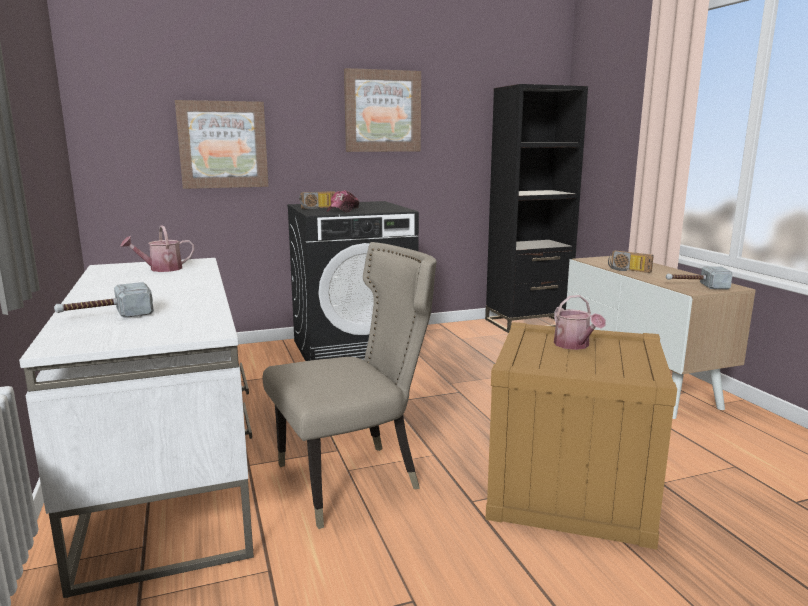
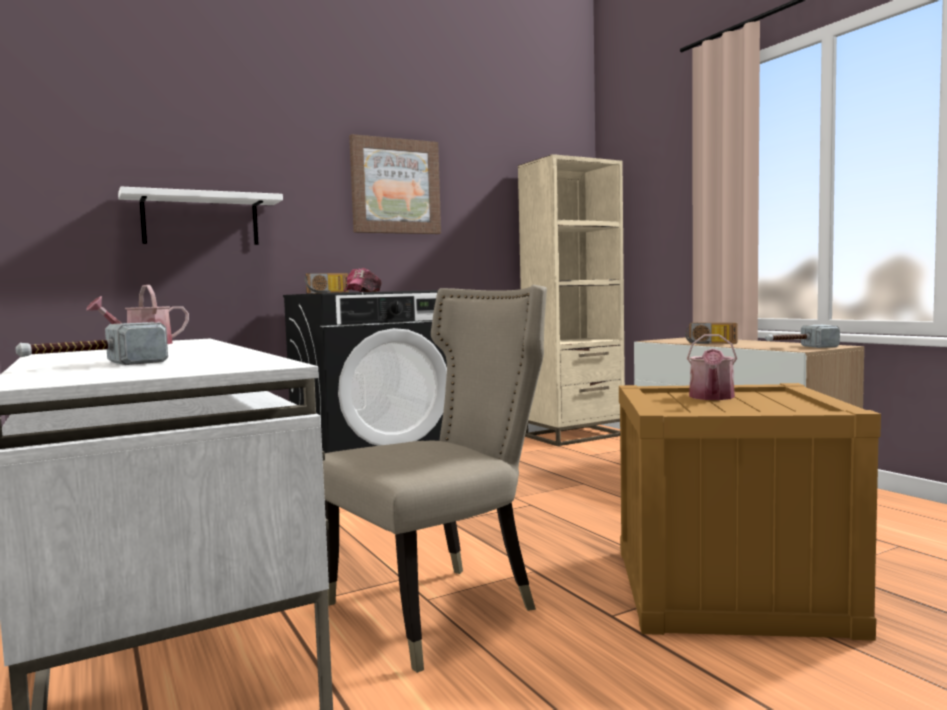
camera: 10 degrees left, 10 degrees down
(223, 145) = (201, 220): picture -> white shelf
(527, 322) = (574, 435): black bookcase -> beige bookcase
(574, 345) = (711, 398): watering can -> watering can turned 45 degrees clockwise

